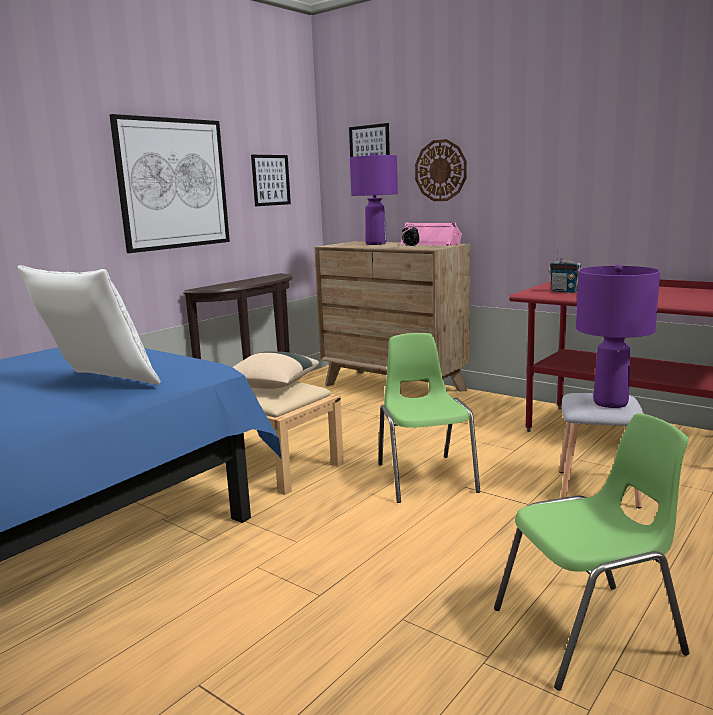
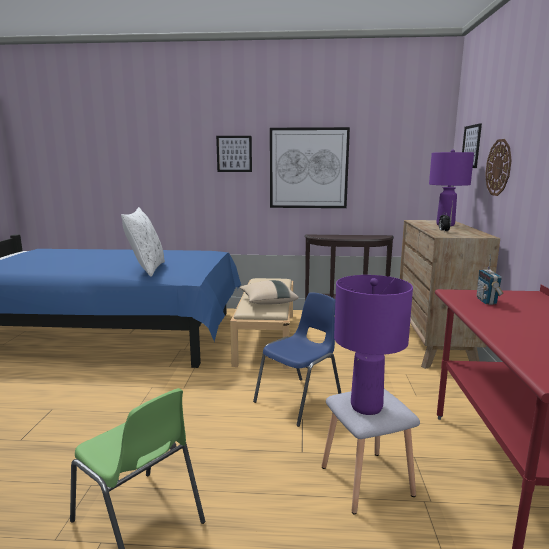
camera: 55 degrees right, 0 degrees up
(270, 180) = (395, 167): picture -> picture (234, 154)
(425, 477) = (300, 400): green chair -> blue chair
(431, 244) = (473, 232): pink speaker -> none

